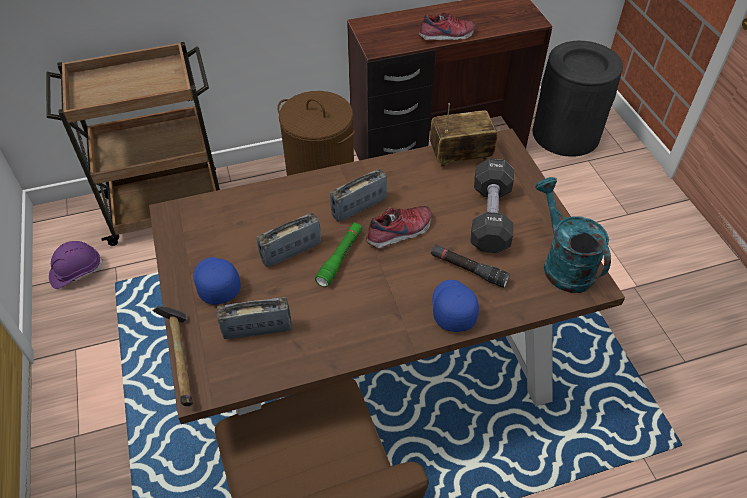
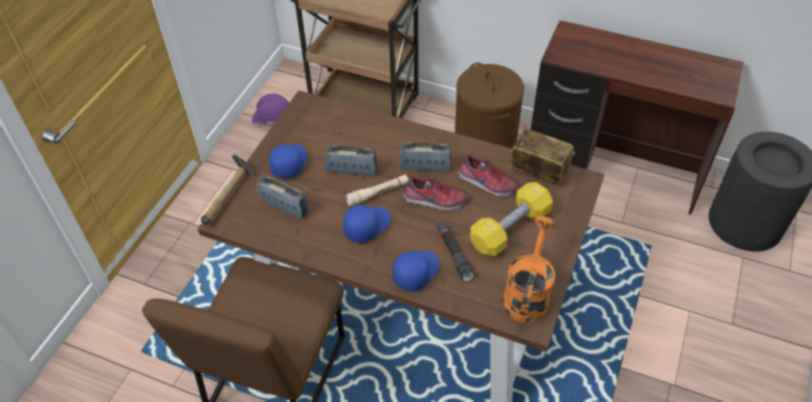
camera: 40 degrees right, 0 degrees up
(340, 258) = (378, 193): green flashlight -> beige flashlight
(362, 295) = (367, 225): none -> blue cap
(447, 36) = (627, 71): shoe -> shoe (486, 184)
(490, 217) = (510, 229): black dumbbell -> yellow dumbbell
(562, 263) = (527, 293): turquoise watering can -> orange watering can

